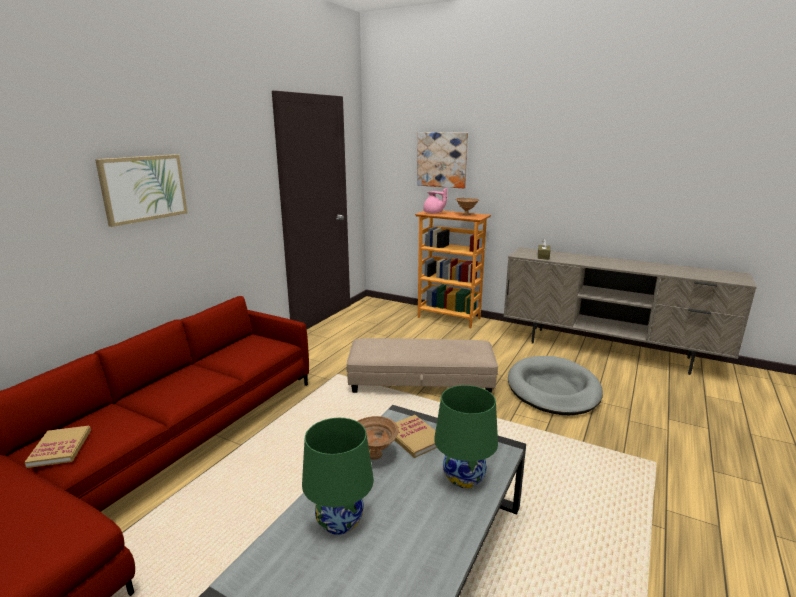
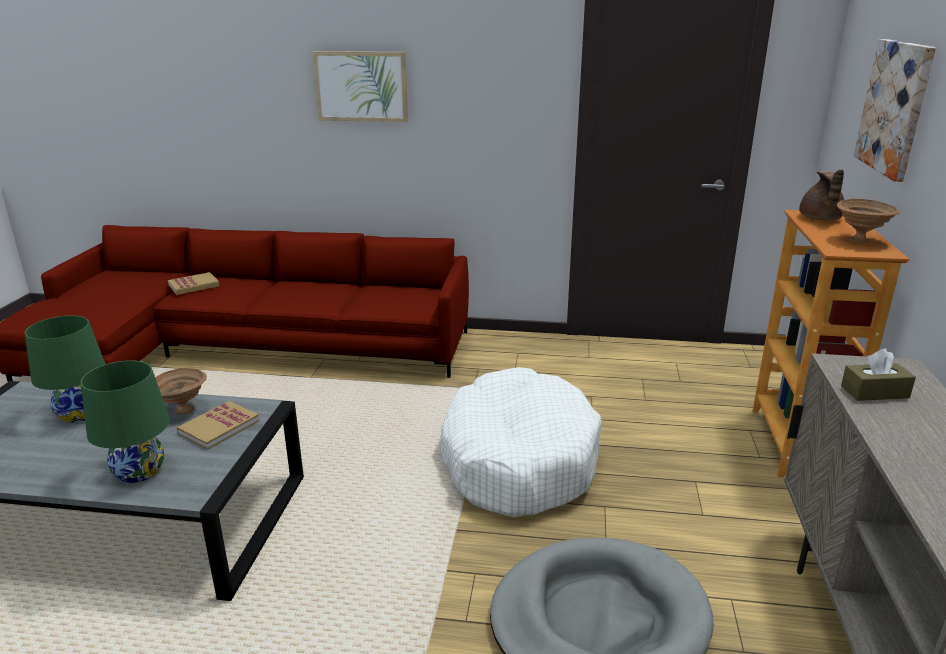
camera: 70 degrees right, 5 degrees up
(421, 381) = (518, 459): beige ottoman -> white dog bed
(433, 213) = (819, 219): pink teapot -> brown teapot

